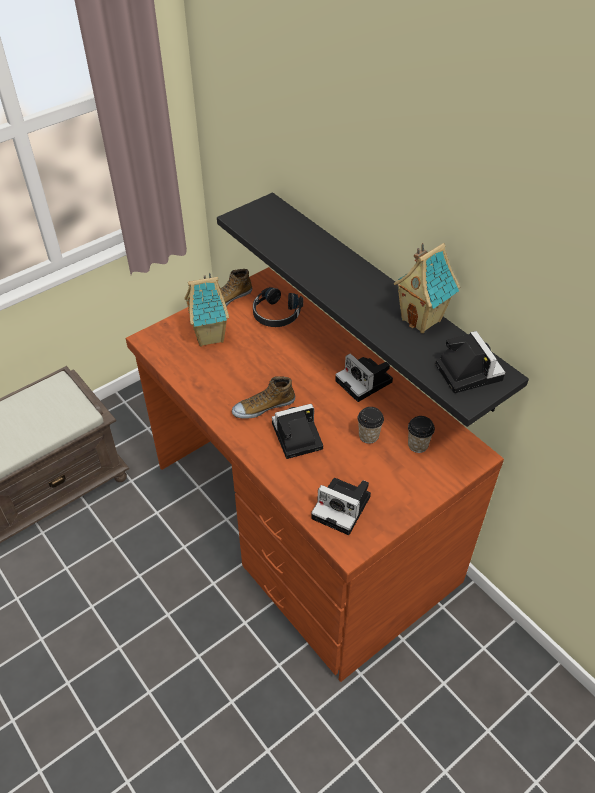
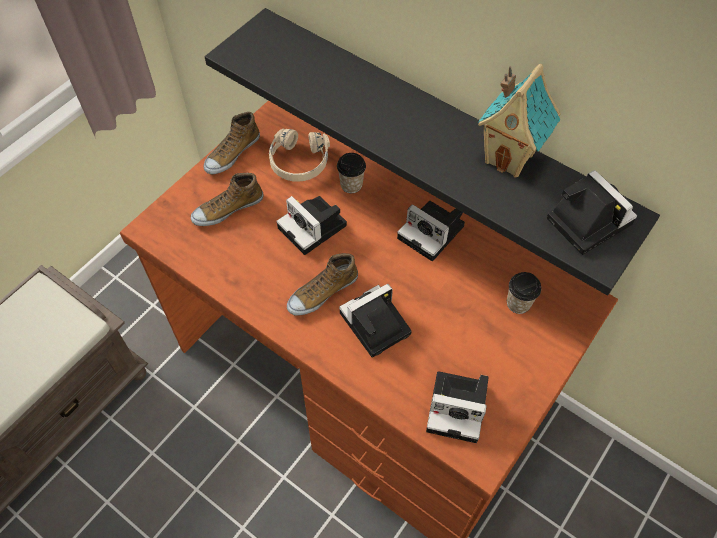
camera: 15 degrees left, 10 degrees up
(210, 336) = (227, 209): toy house -> shoe
(272, 361) = (314, 228): none -> camera
(276, 314) = (299, 162): black headphones -> beige headphones
(368, 436) = (458, 304): cup -> cup (351, 185)

